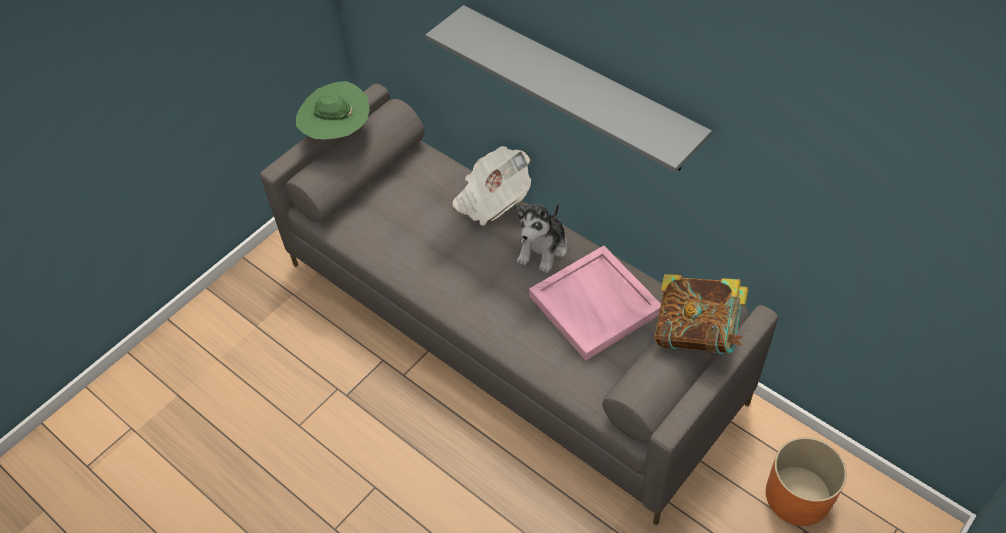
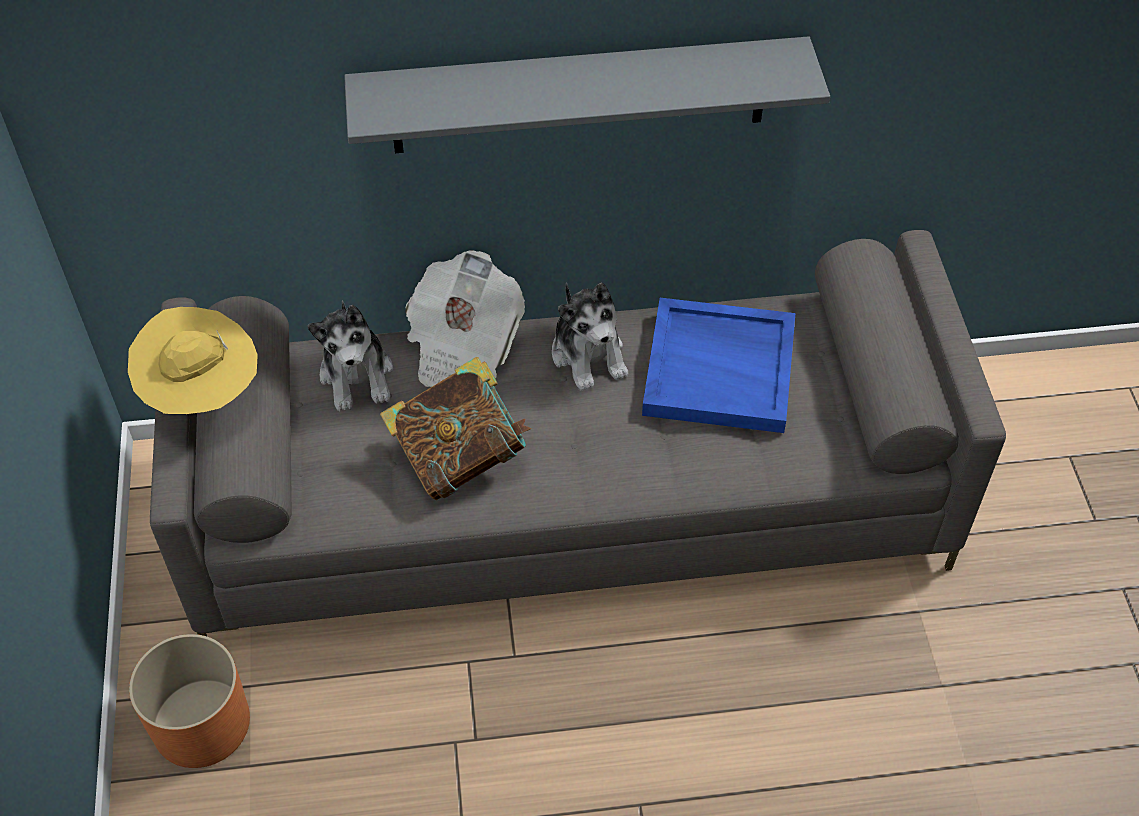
camera: 50 degrees left, 0 degrees up
(337, 134) = (202, 395): green hat -> yellow hat
(432, 179) = (357, 375): none -> plush toy
(596, 305) = (720, 368): pink tray -> blue tray
(697, 333) = (890, 303): book -> book (460, 457)
(798, 496) = (1028, 429): orange planter -> orange planter (202, 723)

